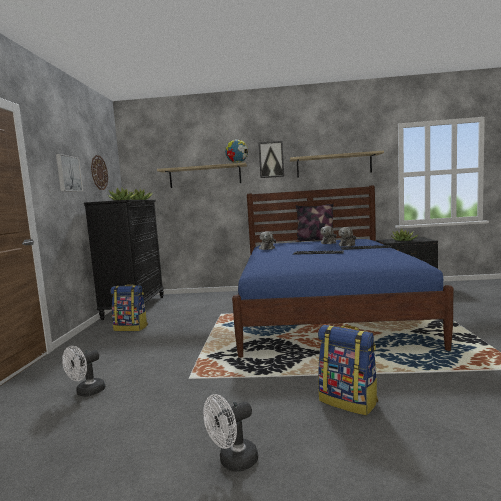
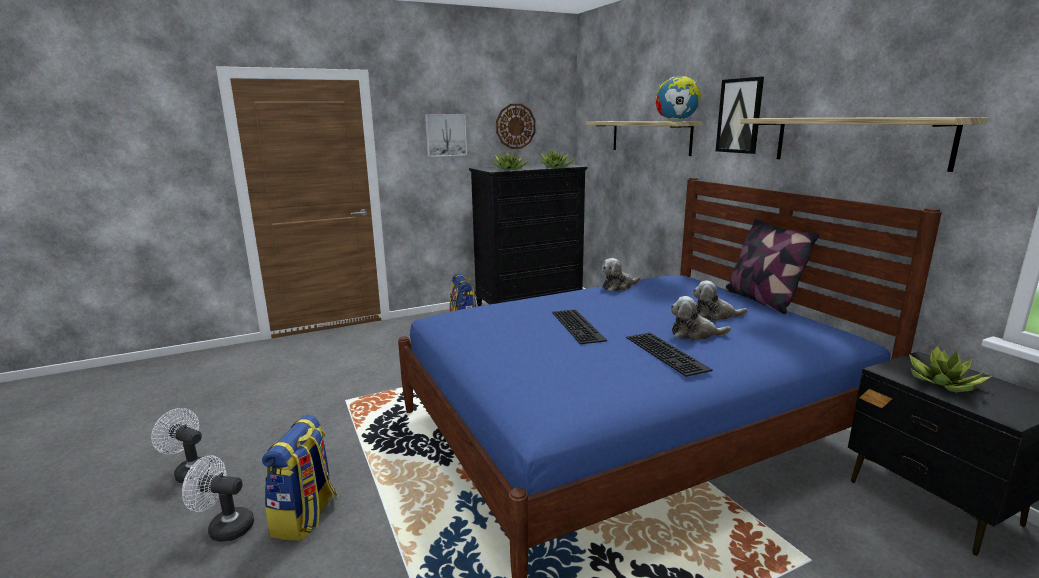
camera: 60 degrees right, 10 degrees up
(86, 392) = (309, 366): white fan -> white fan (225, 527)

